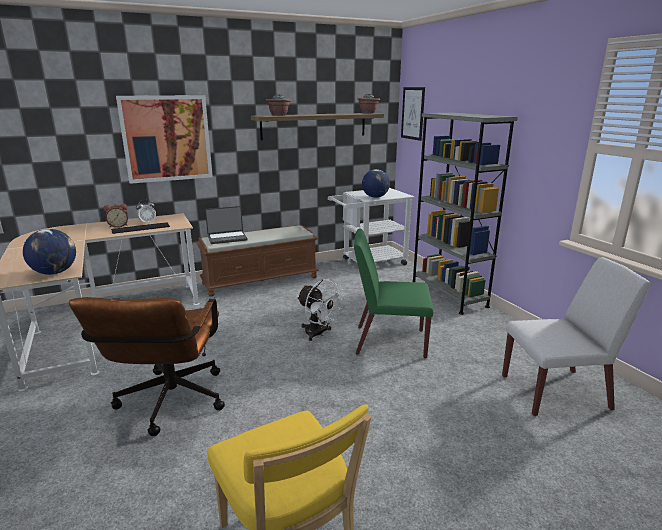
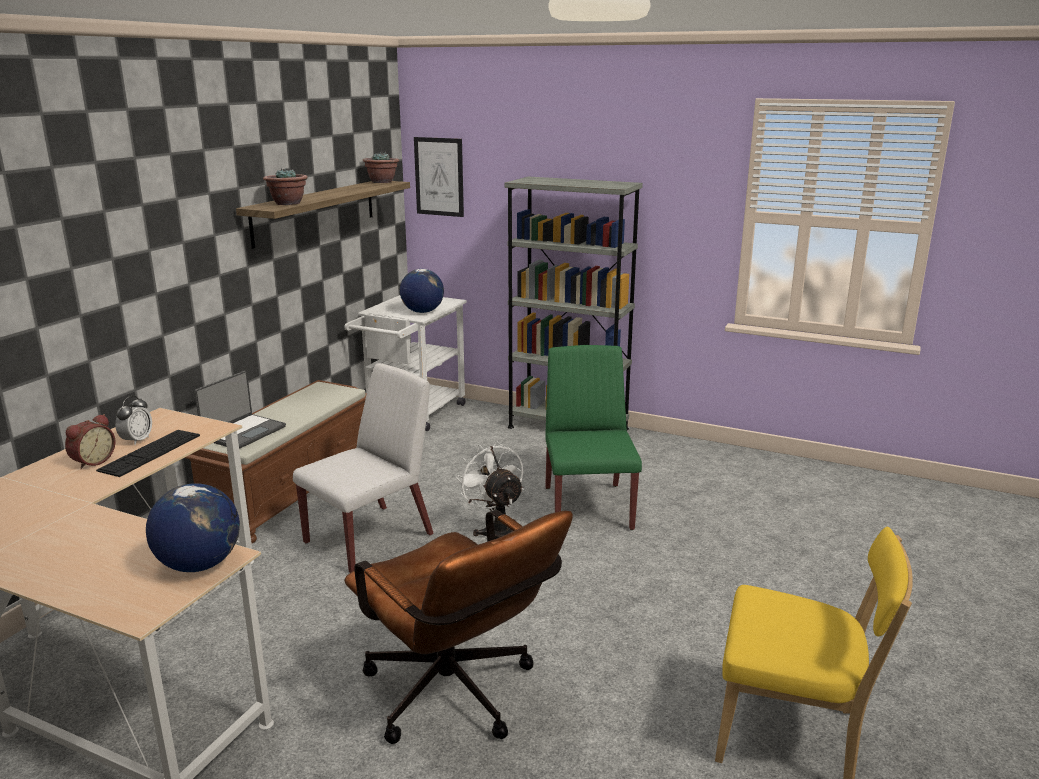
camera: 40 degrees left, 0 degrees up
(167, 138) = (119, 272): picture -> none
(318, 334) = (496, 531): white fan -> white fan turned 120 degrees counterclockwise
(389, 342) = (587, 507): green chair -> green chair turned 120 degrees clockwise
(556, 392) = (790, 493): white chair -> white chair (370, 538)

